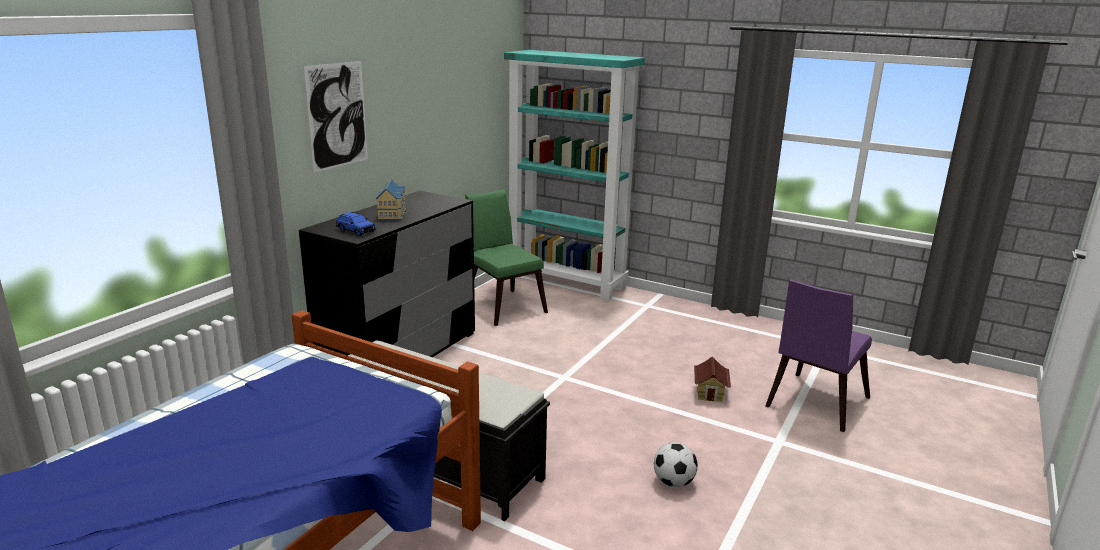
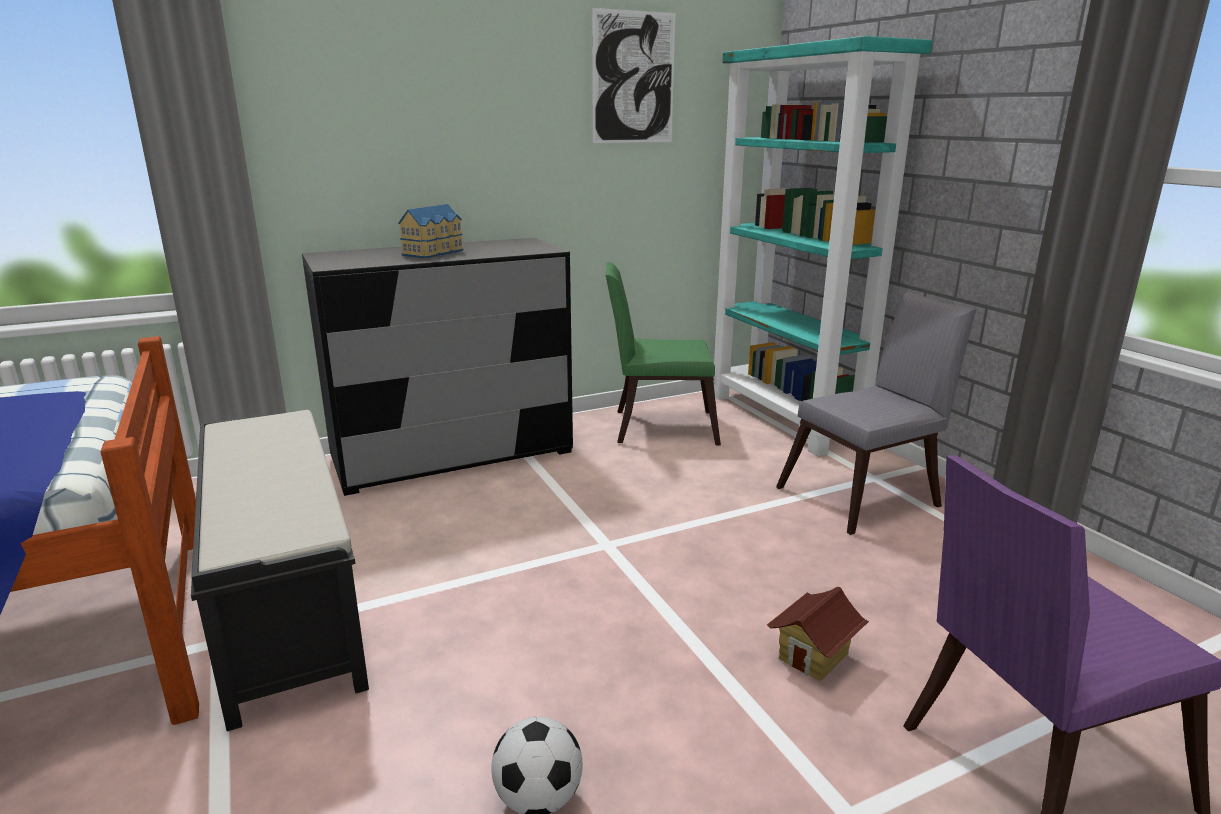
camera: 35 degrees right, 0 degrees up
(337, 115) = (383, 109): picture -> picture (633, 78)
(356, 231) = (348, 261): blue toy car -> none
(502, 305) = (657, 427): green chair -> green chair turned 90 degrees counterclockwise
(653, 315) = (866, 495): none -> grey chair

